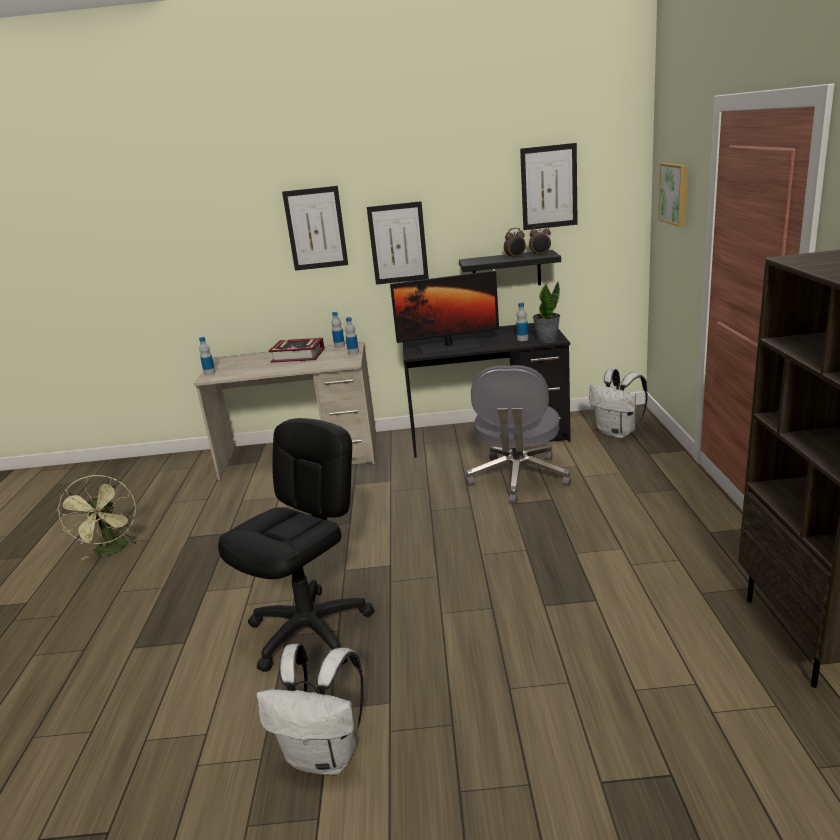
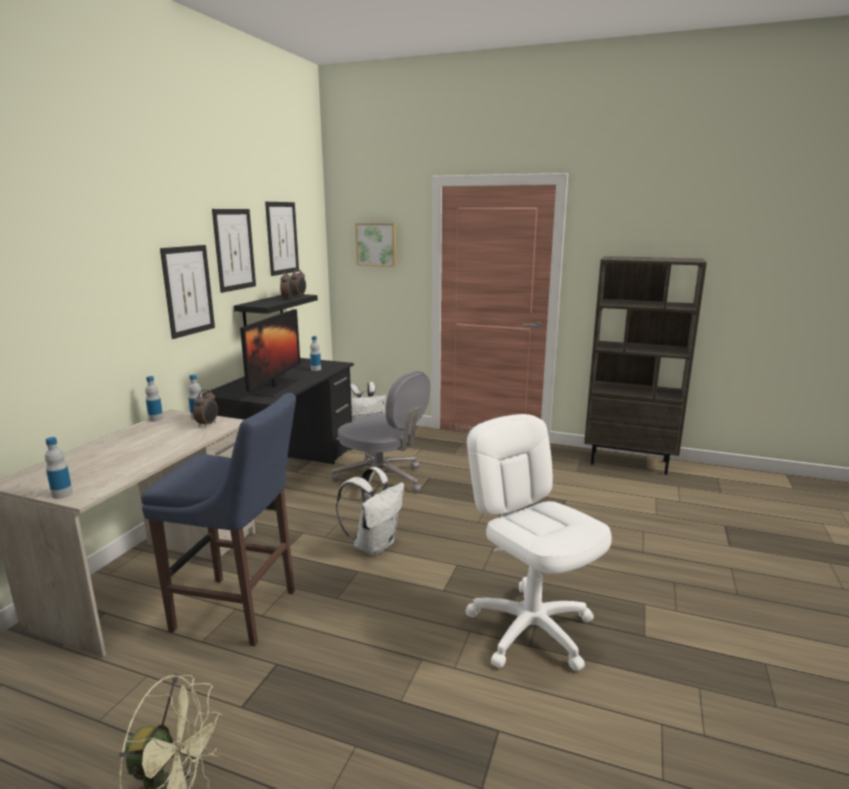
camera: 70 degrees left, 5 degrees down
(276, 499) = (240, 611): none -> blue stool
(298, 355) = (134, 439): book -> none
(310, 631) = (531, 629): black office chair -> white office chair
(316, 228) = (110, 273): picture -> picture (234, 249)
(325, 756) = (699, 648): white backpack -> white backpack (374, 545)
(340, 360) = (208, 424): none -> alarm clock
(546, 340) = (334, 365): potted plant -> none

